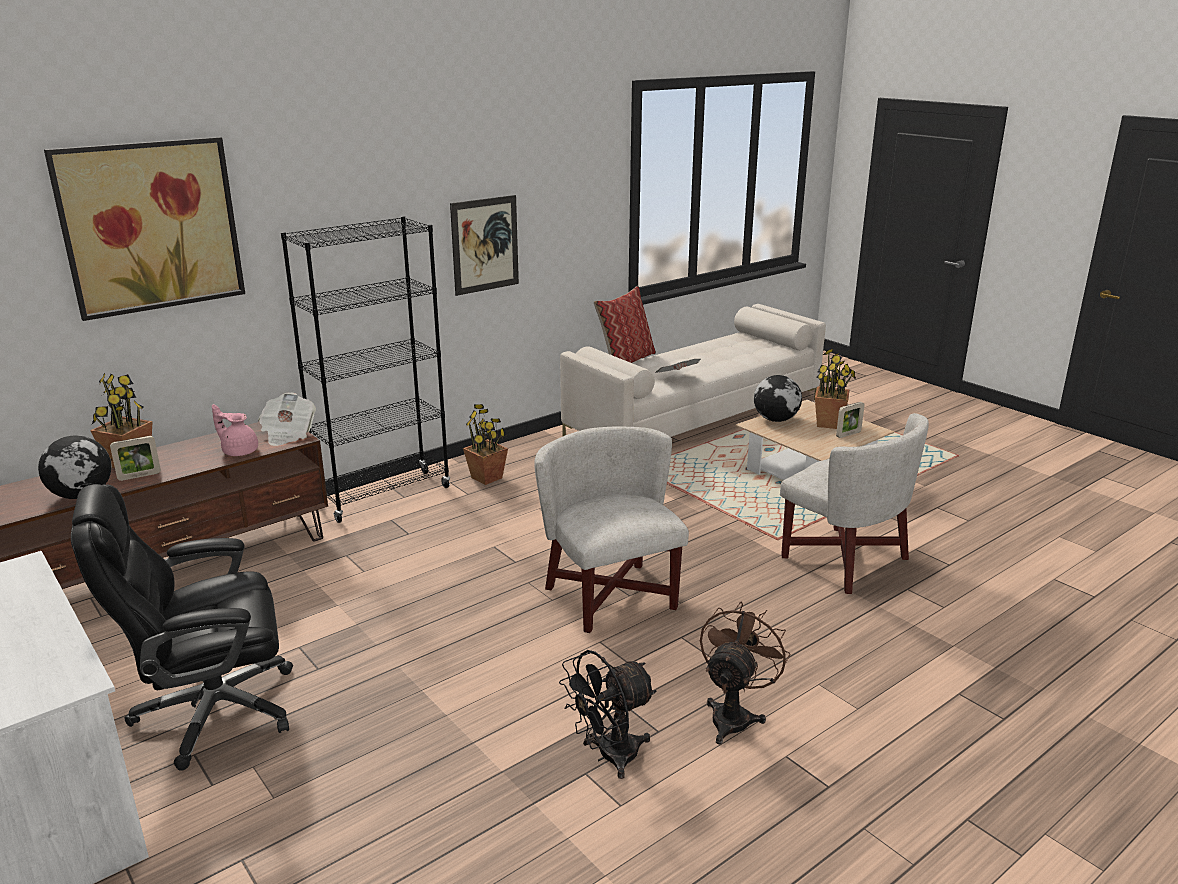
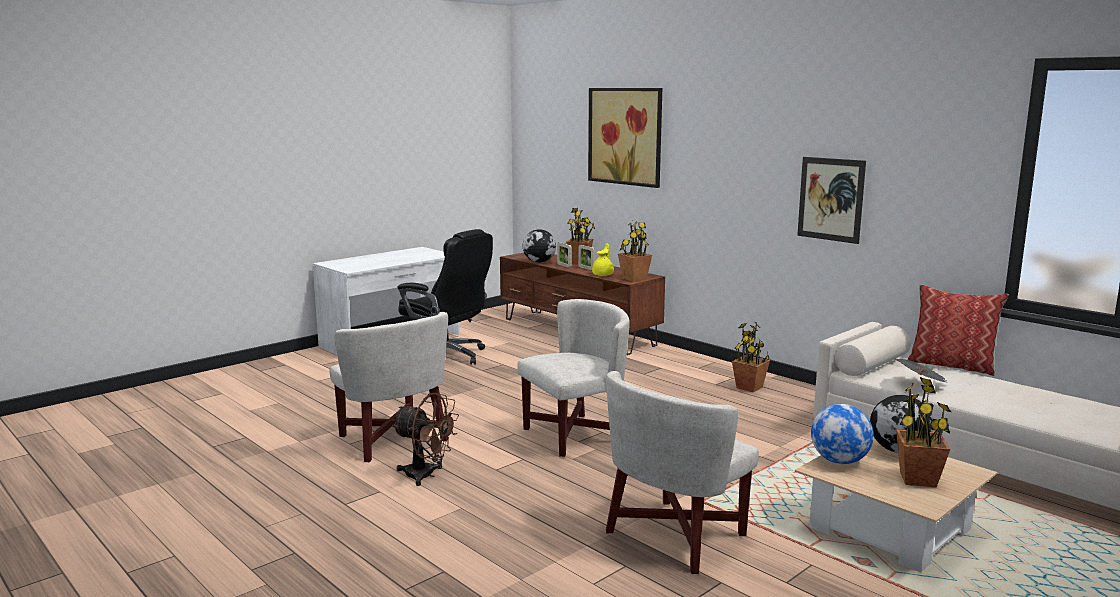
camera: 85 degrees right, 10 degrees down
(212, 711) = (447, 356): black office chair -> black office chair turned 150 degrees clockwise
(239, 451) = (603, 274): pink teapot -> yellow teapot
(288, 434) = (634, 279): newspaper -> potted plant
(384, 496) = (695, 362): black bookcase -> none
(608, 756) = (392, 439): black fan -> white armchair
(802, 442) = (839, 461): none -> globe
(848, 434) = (891, 489): picture frame -> picture frame (586, 268)

